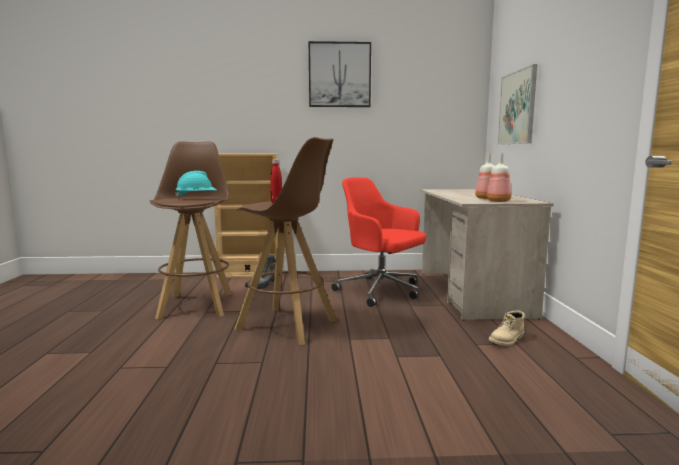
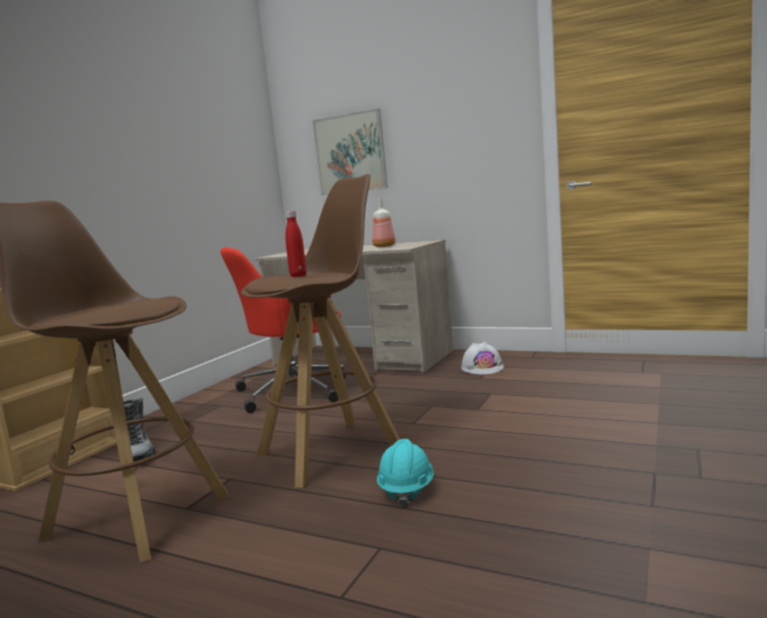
camera: 60 degrees left, 0 degrees up
(197, 198) = (129, 303): turquoise hard hat -> turquoise hard hat (406, 489)
(339, 75) = (127, 97): picture -> none
(499, 201) = (411, 244): bottle -> none
(507, 340) = (482, 367): beige boot -> white hard hat

